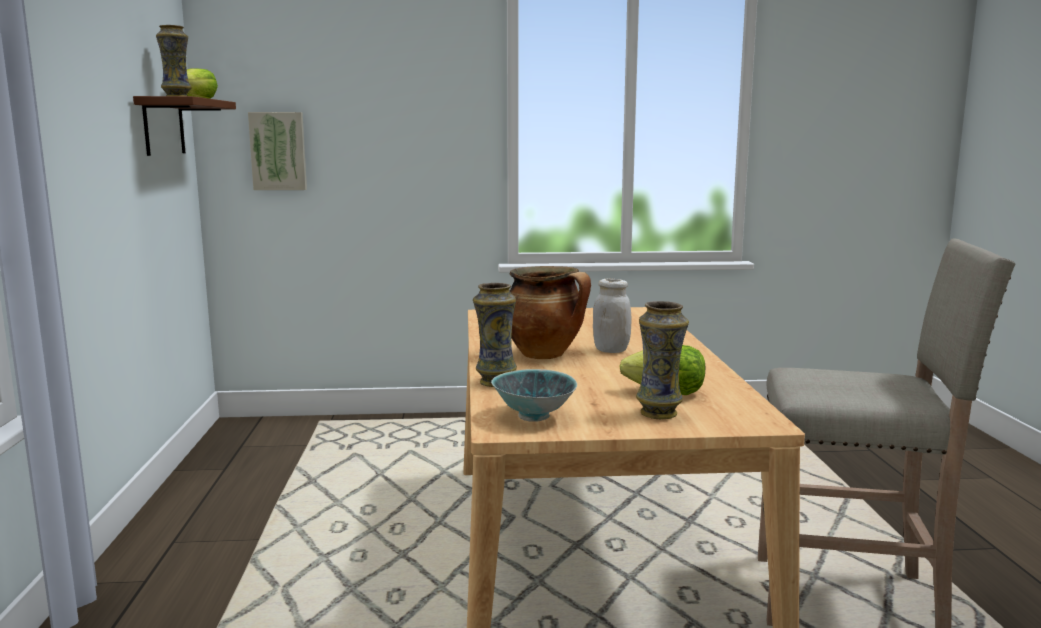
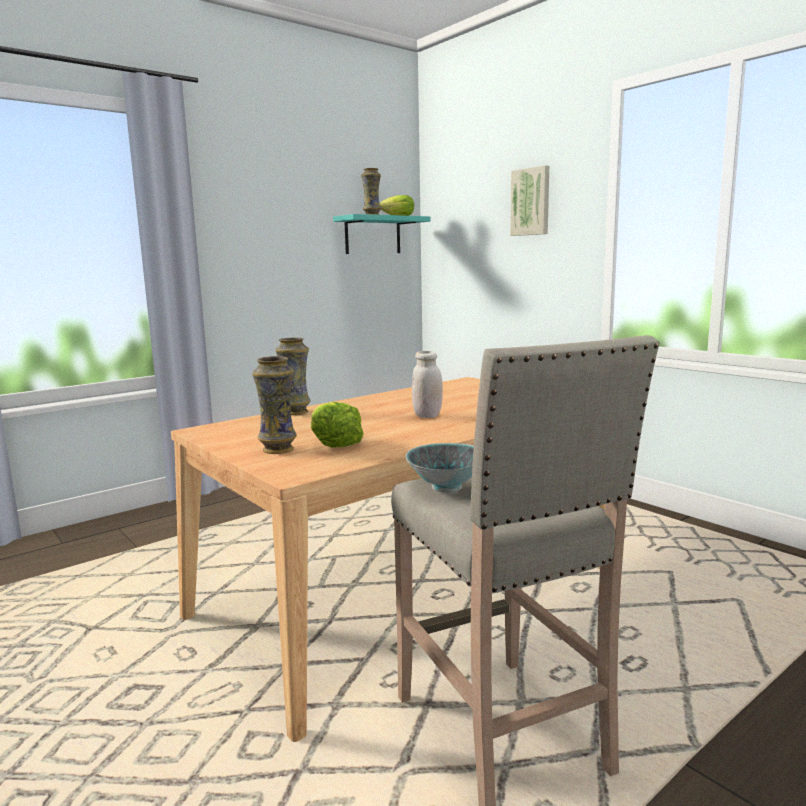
camera: 55 degrees right, 0 degrees up
(164, 127) = (372, 235): brown shelf -> turquoise shelf
(278, 151) = (459, 251): picture -> picture (531, 202)
(533, 416) = (233, 430): bowl -> bowl (446, 487)
(545, 355) = (381, 408): cooking pot -> none

